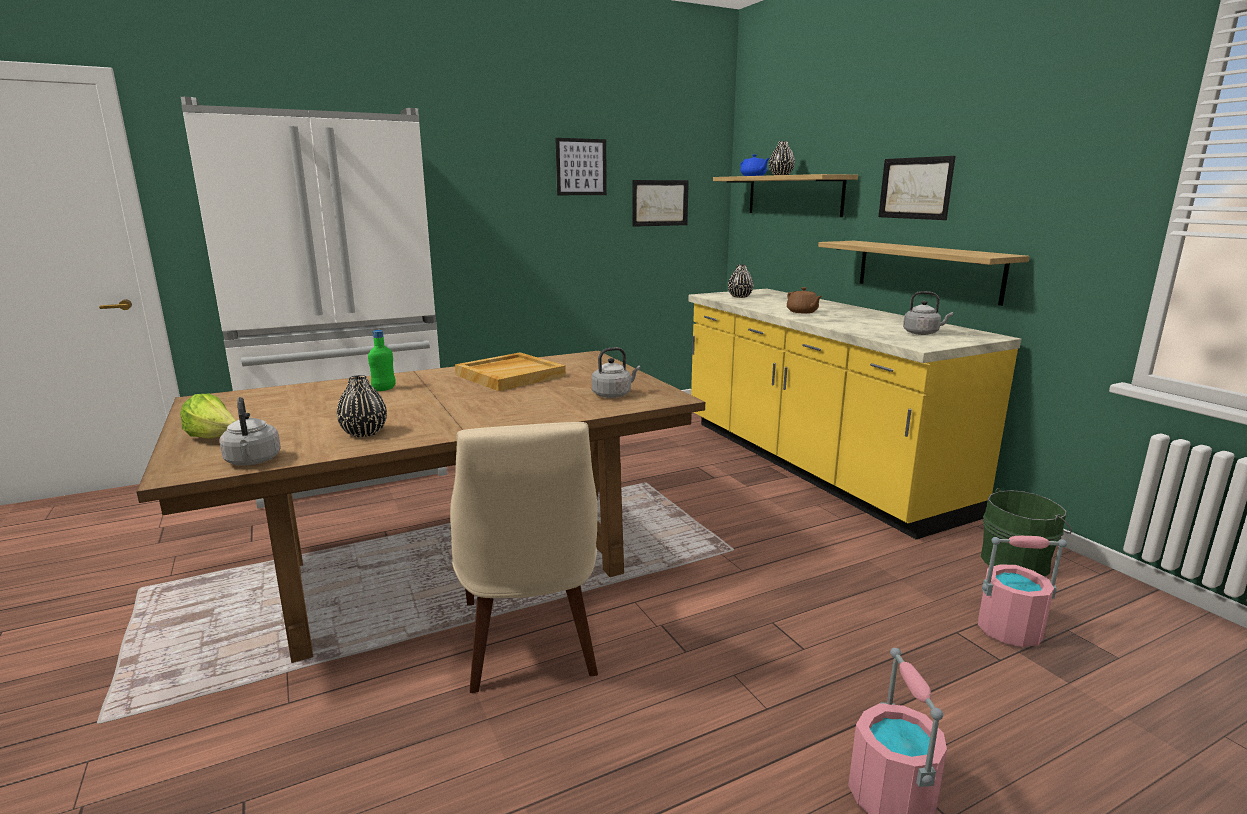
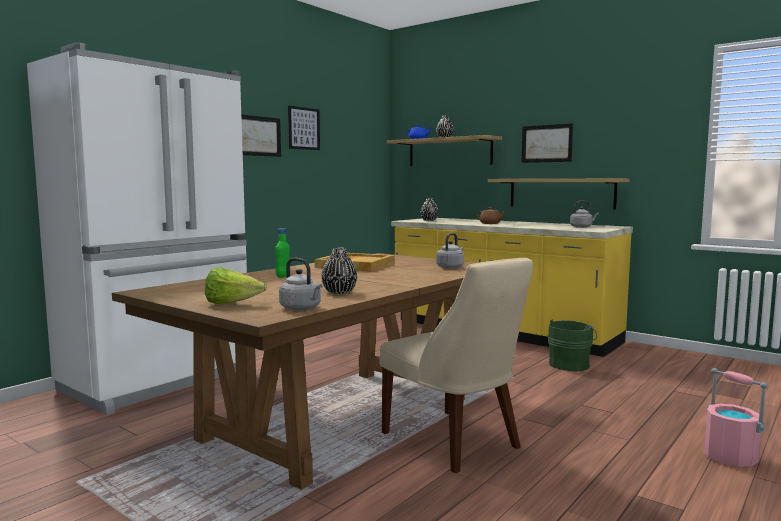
camera: 25 degrees left, 10 degrees down
(660, 203) = (351, 158): picture -> picture (258, 136)
(1008, 631) = (695, 385): pink bucket -> none
(1017, 562) = (663, 358): green bucket -> green bucket (570, 364)

